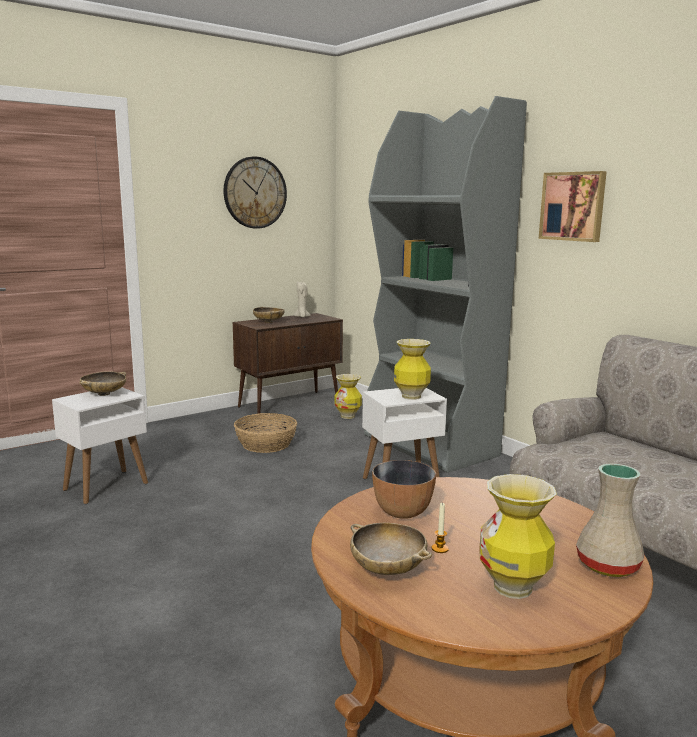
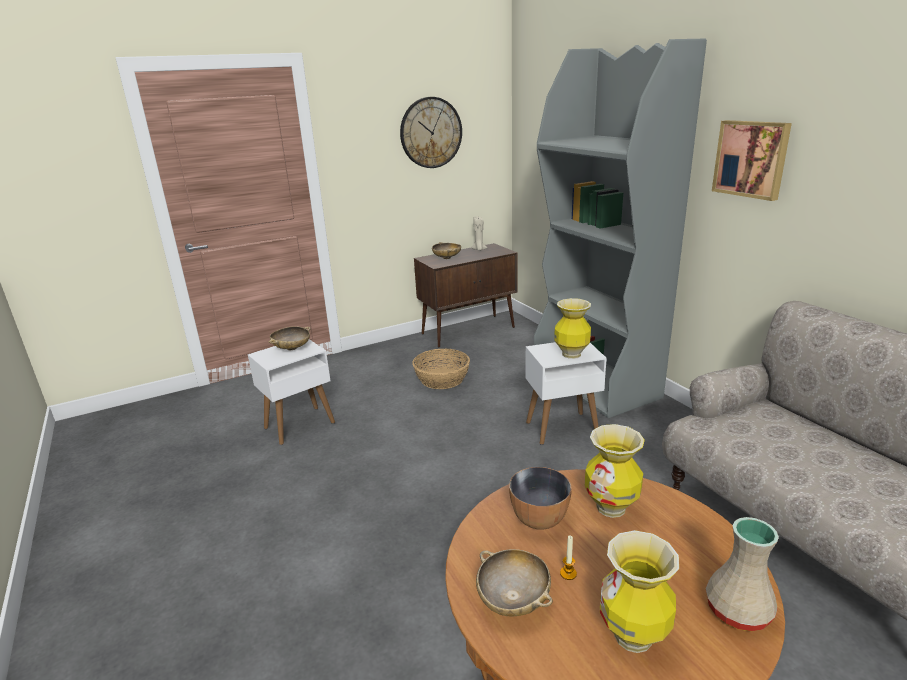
camera: 10 degrees right, 10 degrees up
(348, 416) = (520, 346): vase -> vase (611, 507)

